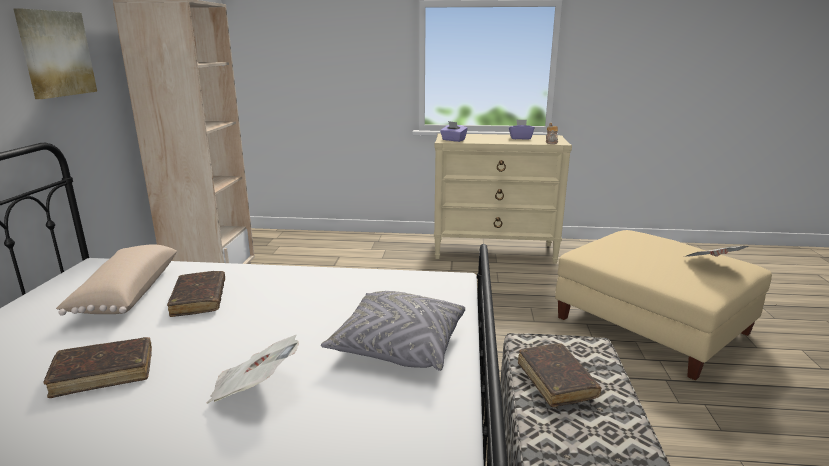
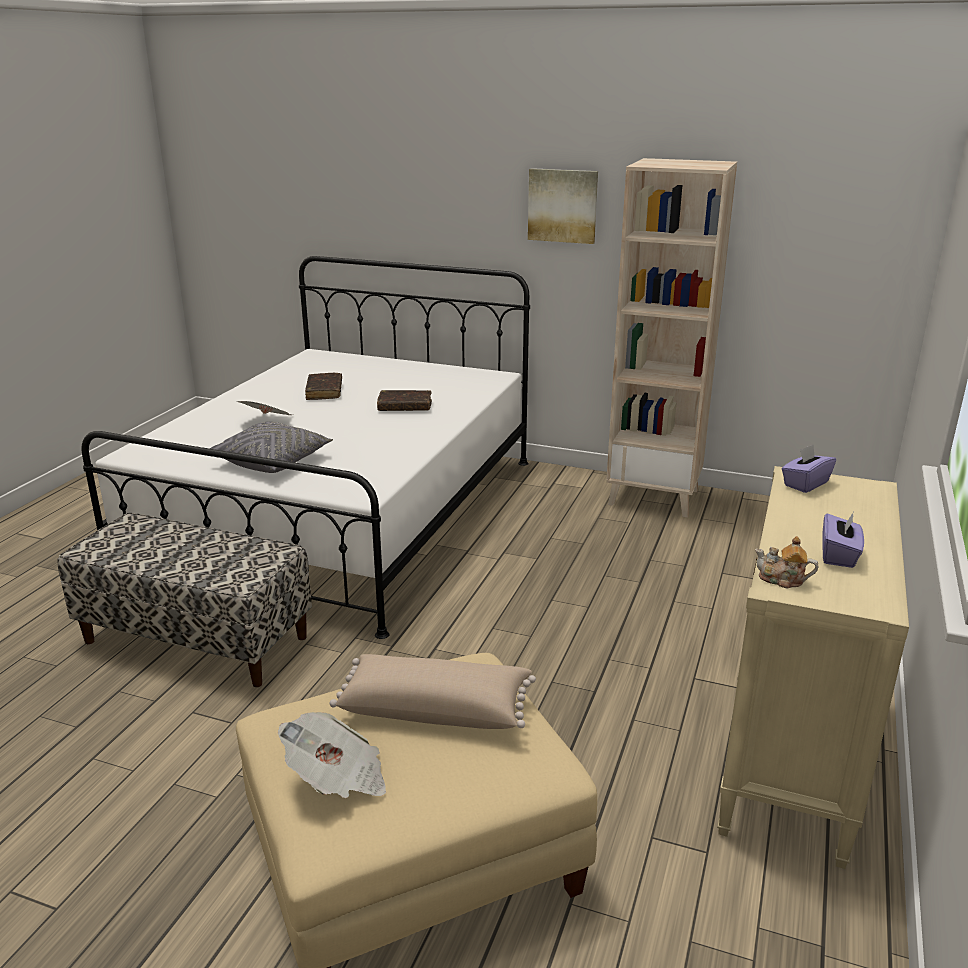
camera: 105 degrees right, 5 degrees up
(126, 294) = (433, 388): beige pillow -> beige pillow (435, 708)
(556, 381) = (215, 549): brown book -> none

